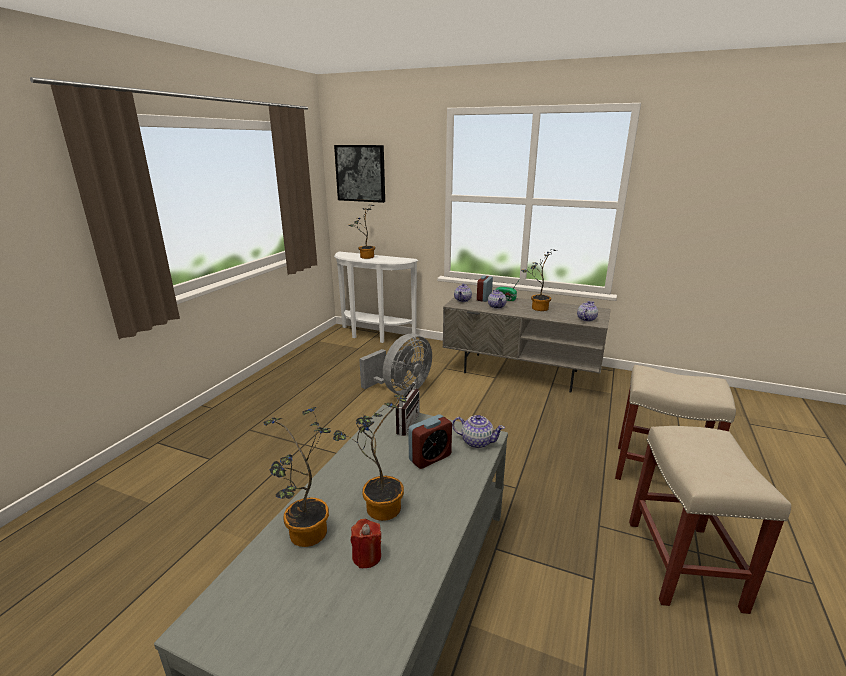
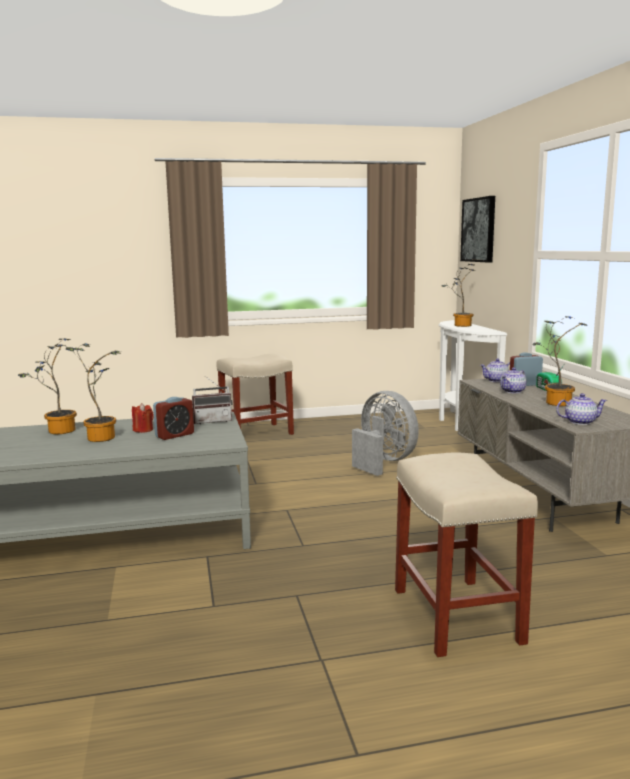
camera: 55 degrees right, 10 degrees down
(367, 556) = (52, 444): red candle -> red candle (143, 430)
(401, 390) = (383, 462): grey fan -> grey fan turned 135 degrees counterclockwise
(430, 458) = (174, 435): alarm clock -> alarm clock turned 60 degrees counterclockwise
(476, 442) = (216, 441): teapot -> none
(684, 565) = (288, 652): beige stool -> beige stool (256, 433)

